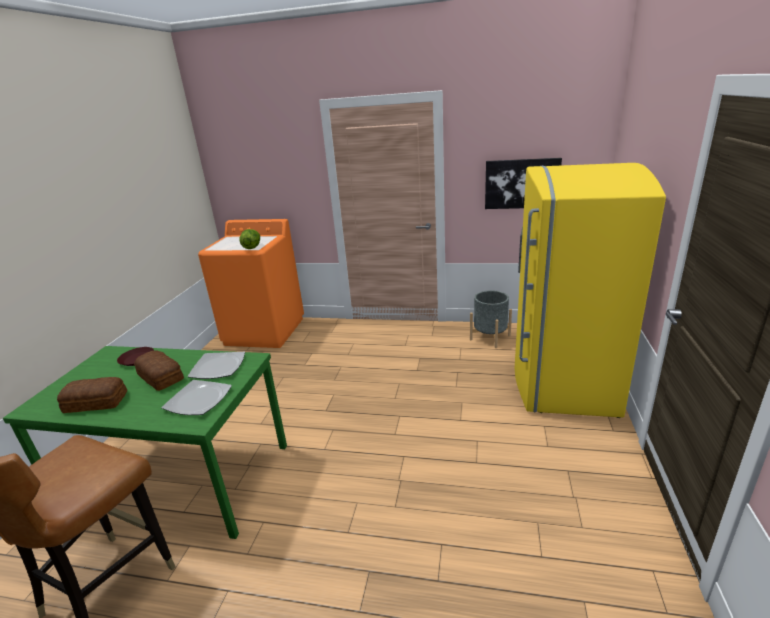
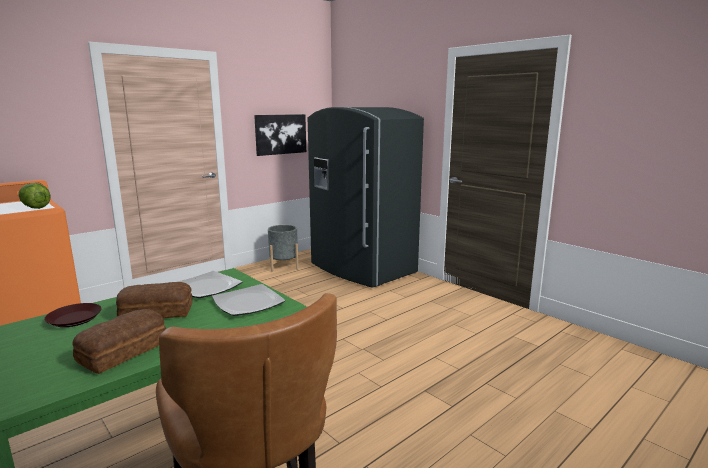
camera: 55 degrees left, 10 degrees down
(561, 378) = (361, 269): yellow fridge -> grey fridge

